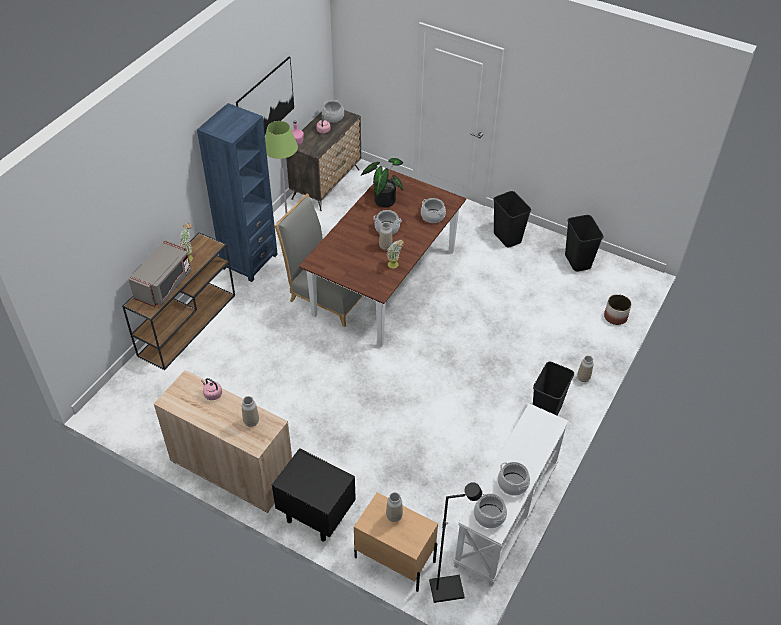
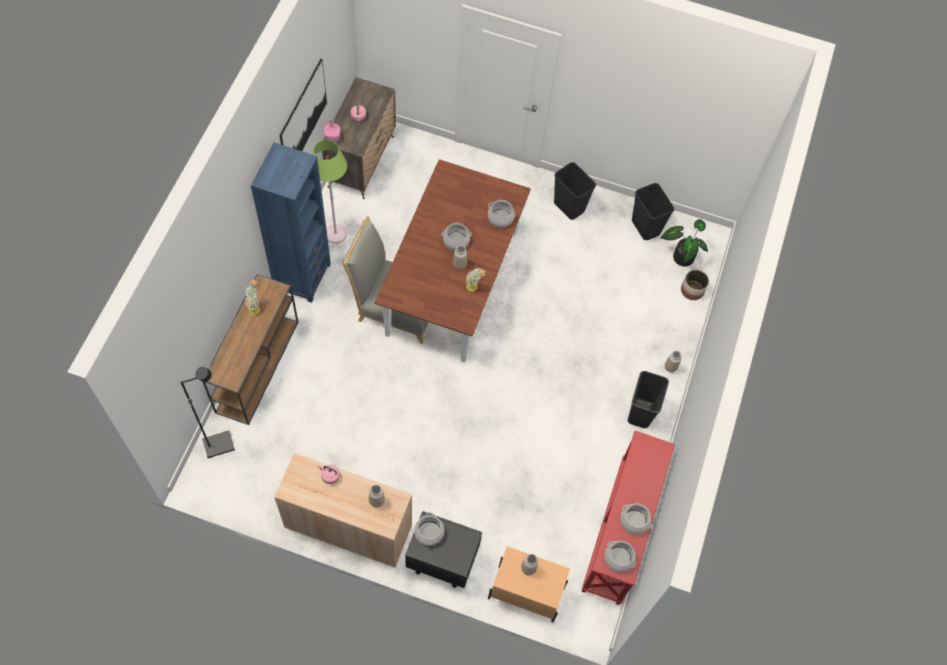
camera: 15 degrees left, 15 degrees up
(164, 285) = (239, 348): grey microwave -> none
(333, 117) = (364, 95): cooking pot -> cooking pot (429, 532)
(383, 199) = (444, 202): potted plant -> potted plant (681, 255)
(447, 588) = (579, 614): black floor lamp -> black floor lamp (219, 444)
(507, 516) = (621, 531): white console table -> red console table

